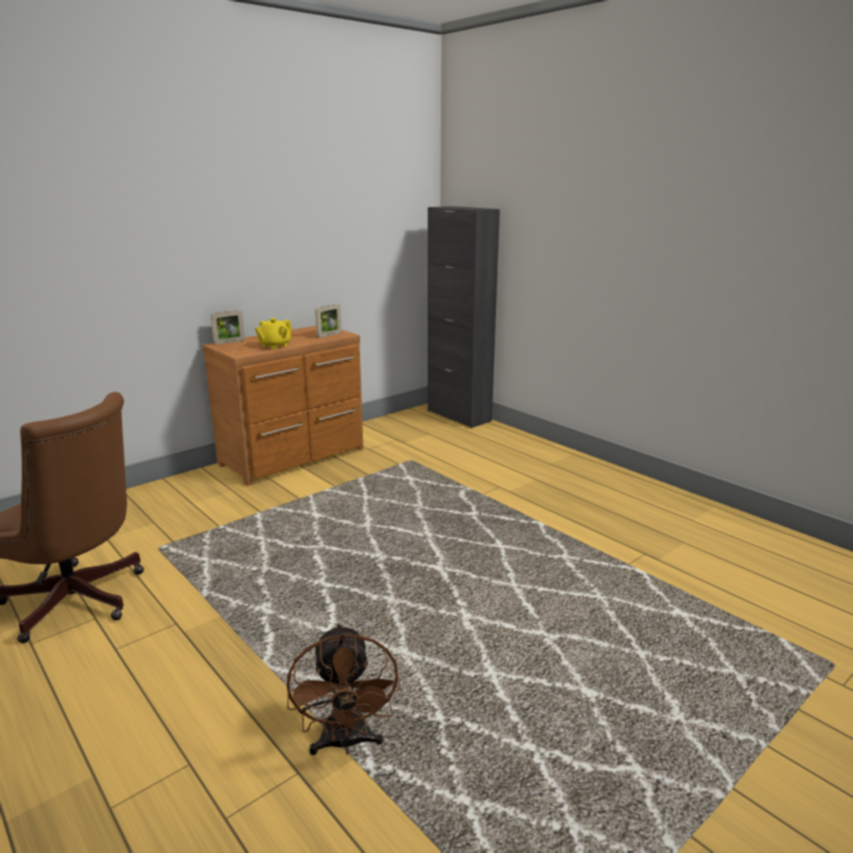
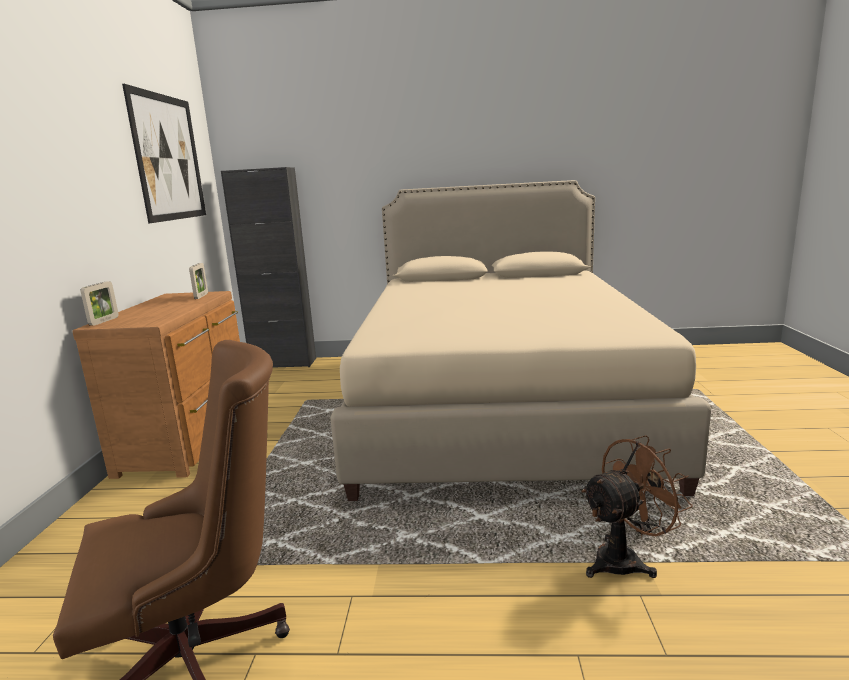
camera: 45 degrees left, 5 degrees down
(274, 346) = (170, 311): yellow teapot -> none
(346, 743) = (625, 559): brown fan -> brown fan turned 60 degrees counterclockwise
(363, 196) = (168, 158): none -> picture
(547, 547) = (499, 405): none -> beige bed

